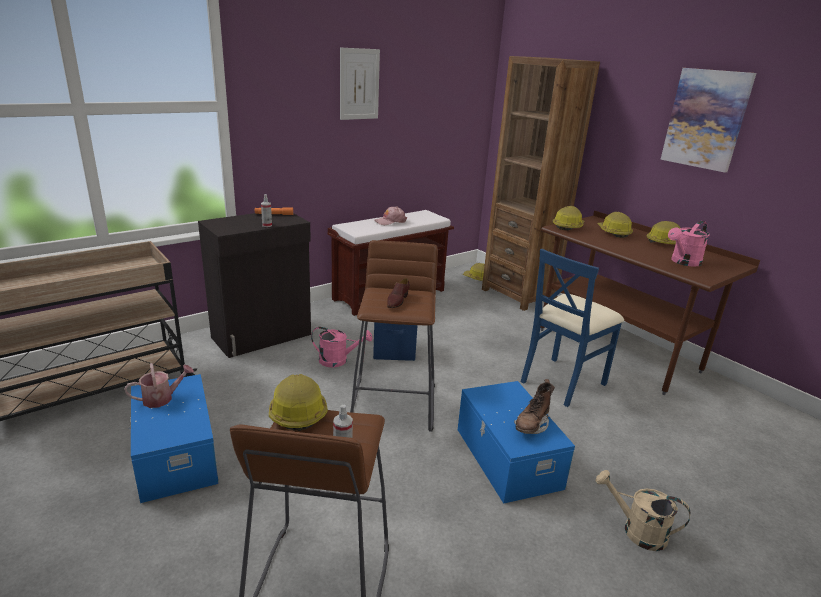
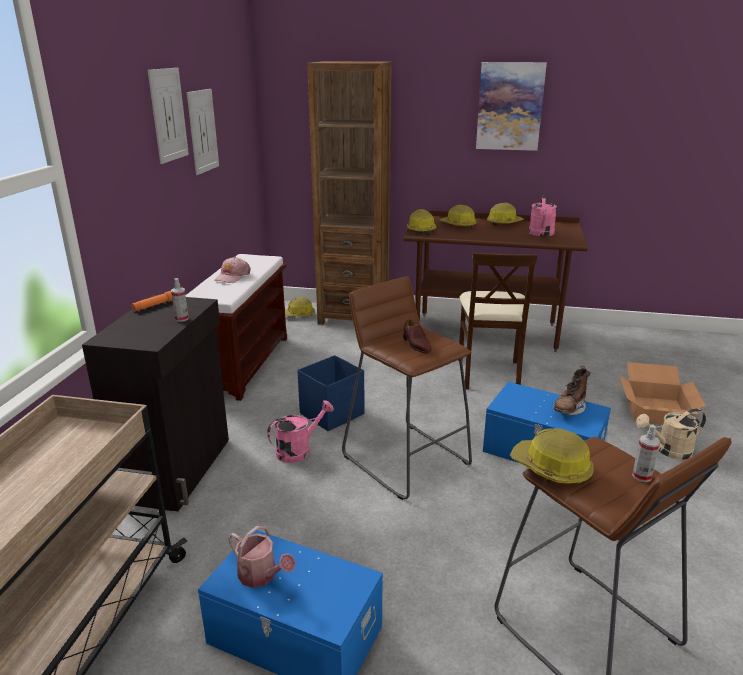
camera: 40 degrees left, 0 degrees up
(162, 398) = (261, 576): watering can -> watering can turned 105 degrees clockwise
(404, 103) = (203, 131): none -> picture
(531, 425) = (569, 409): brown boot -> brown boot turned 45 degrees clockwise
(562, 381) = (489, 374): blue chair -> beige chair
(689, 495) = (657, 411): none -> cardboard box

